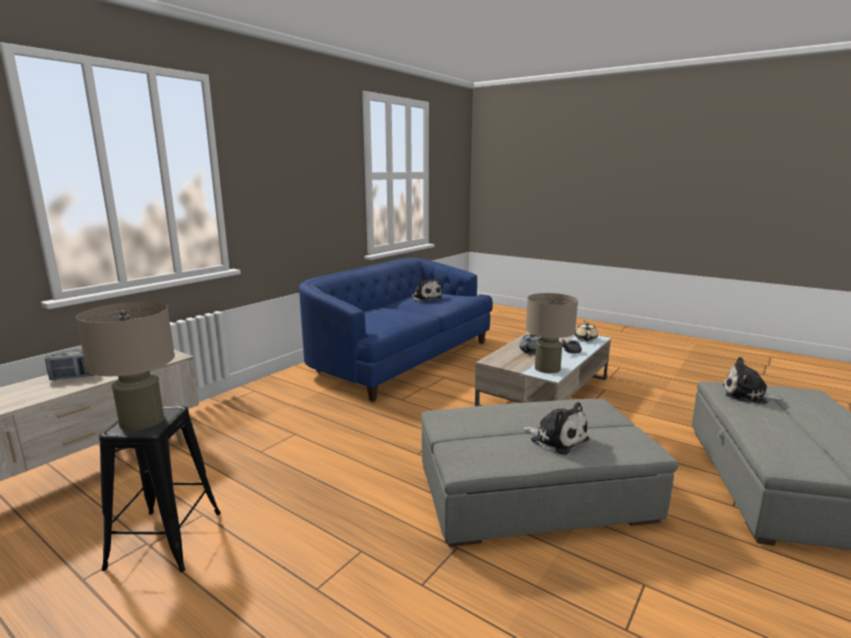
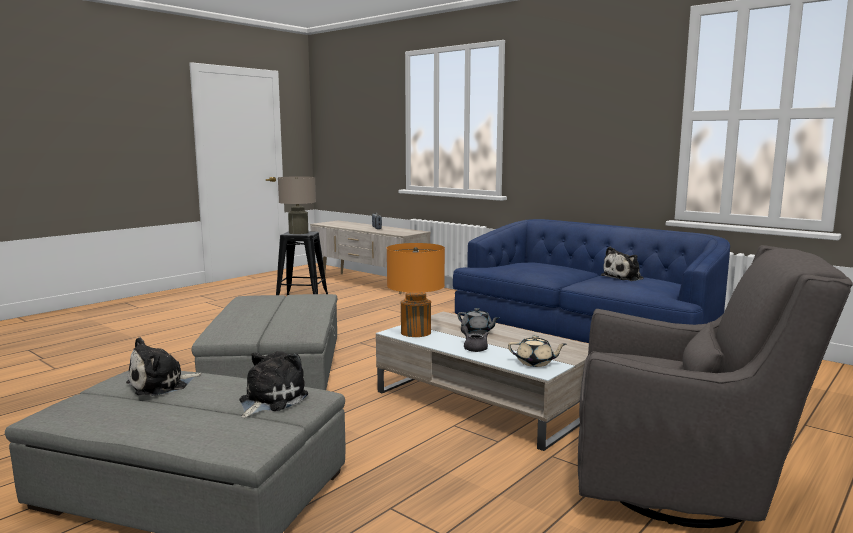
camera: 95 degrees right, 5 degrees down
(547, 368) = (415, 332): beige table lamp -> orange table lamp
(556, 439) = (254, 314): plush toy -> plush toy (161, 385)
(614, 355) = (683, 487): none -> grey armchair

